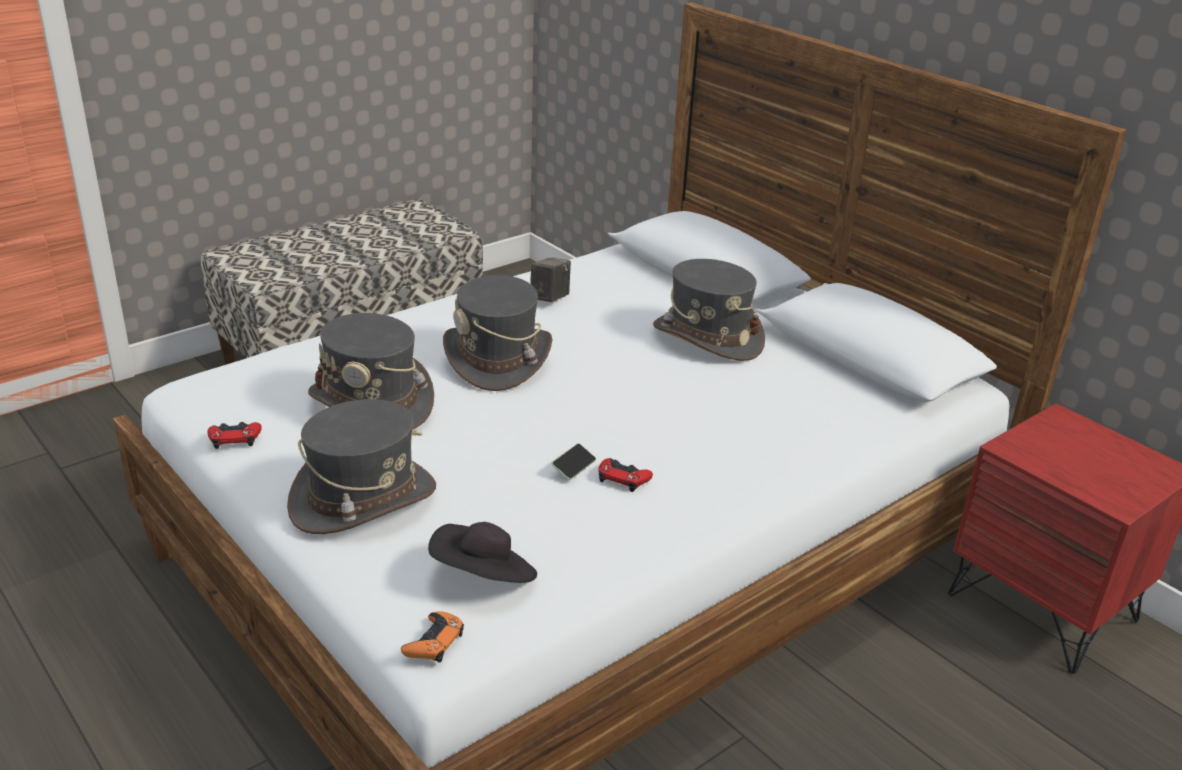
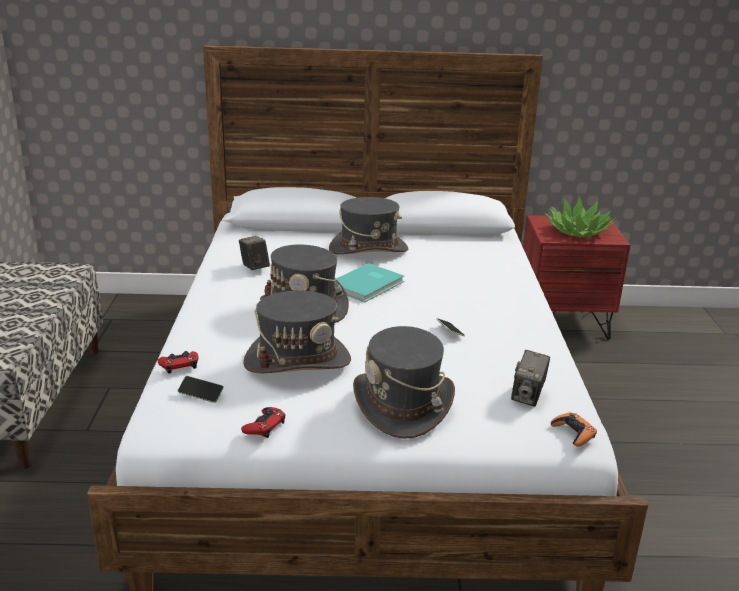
camera: 50 degrees left, 5 degrees down
(253, 383) = (201, 394): none -> phone
(484, 578) = (528, 396): black hat -> camera
(609, 373) = (368, 285): none -> turquoise book
(623, 478) = (477, 323): red game controller -> red game controller (179, 365)
(1080, 462) = (577, 231): none -> potted plant

